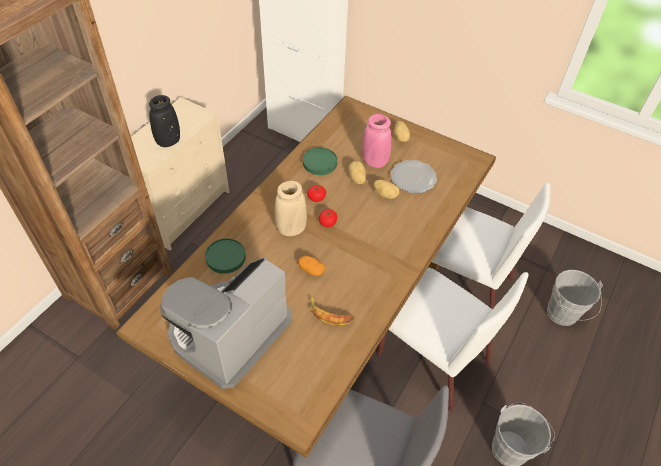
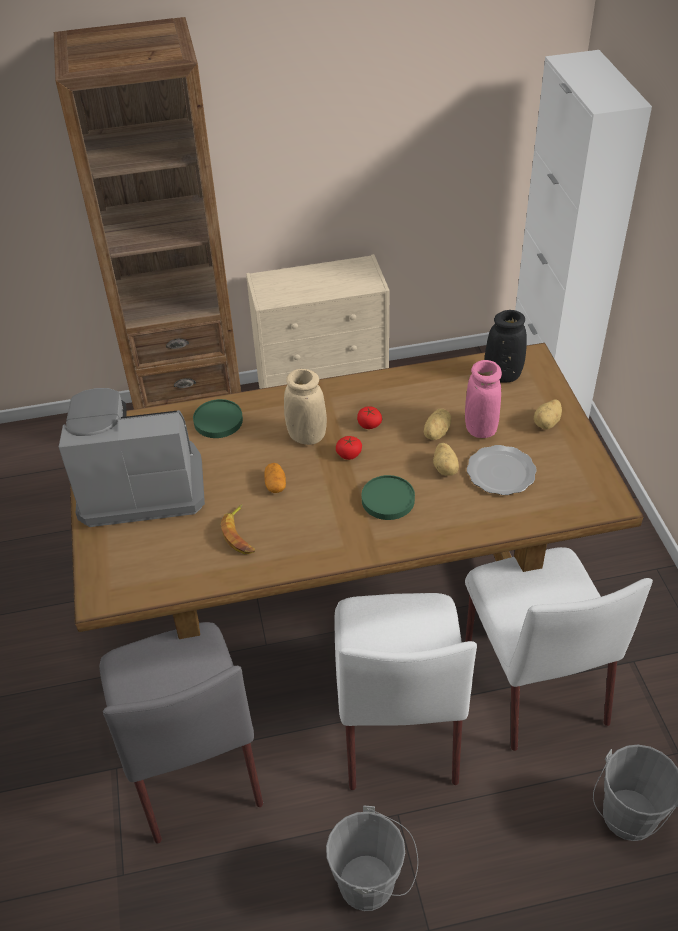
camera: 50 degrees right, 5 degrees down
(168, 141) = (310, 291): black vase -> black vase (502, 375)
(320, 163) = (418, 394): green plate -> green plate (387, 500)

